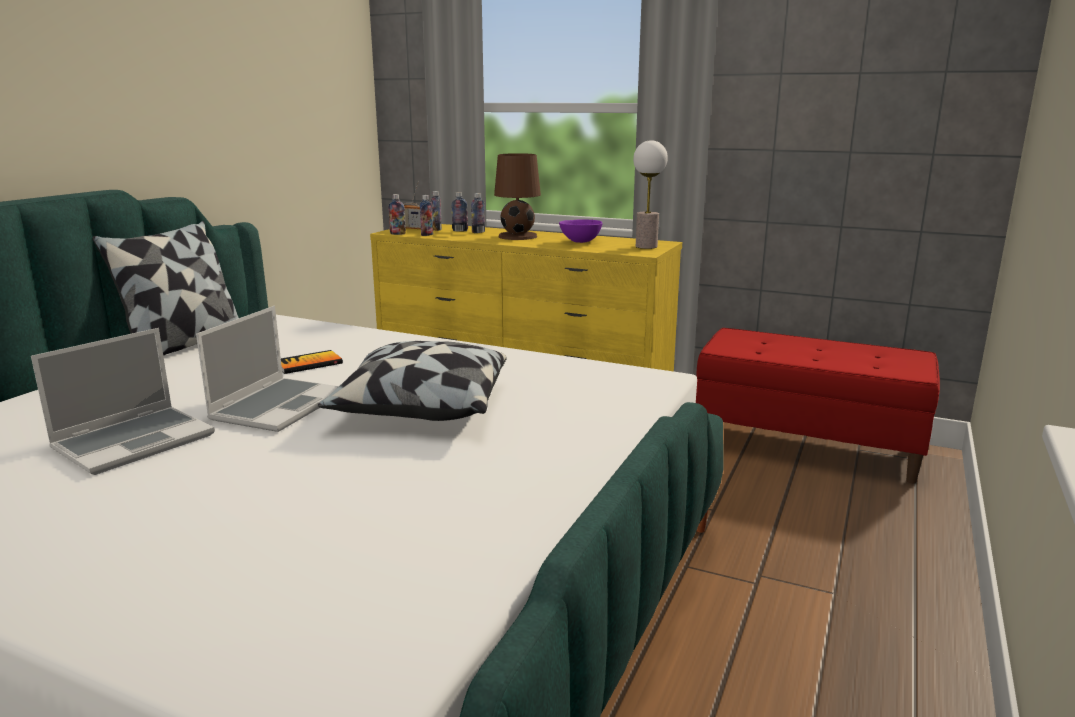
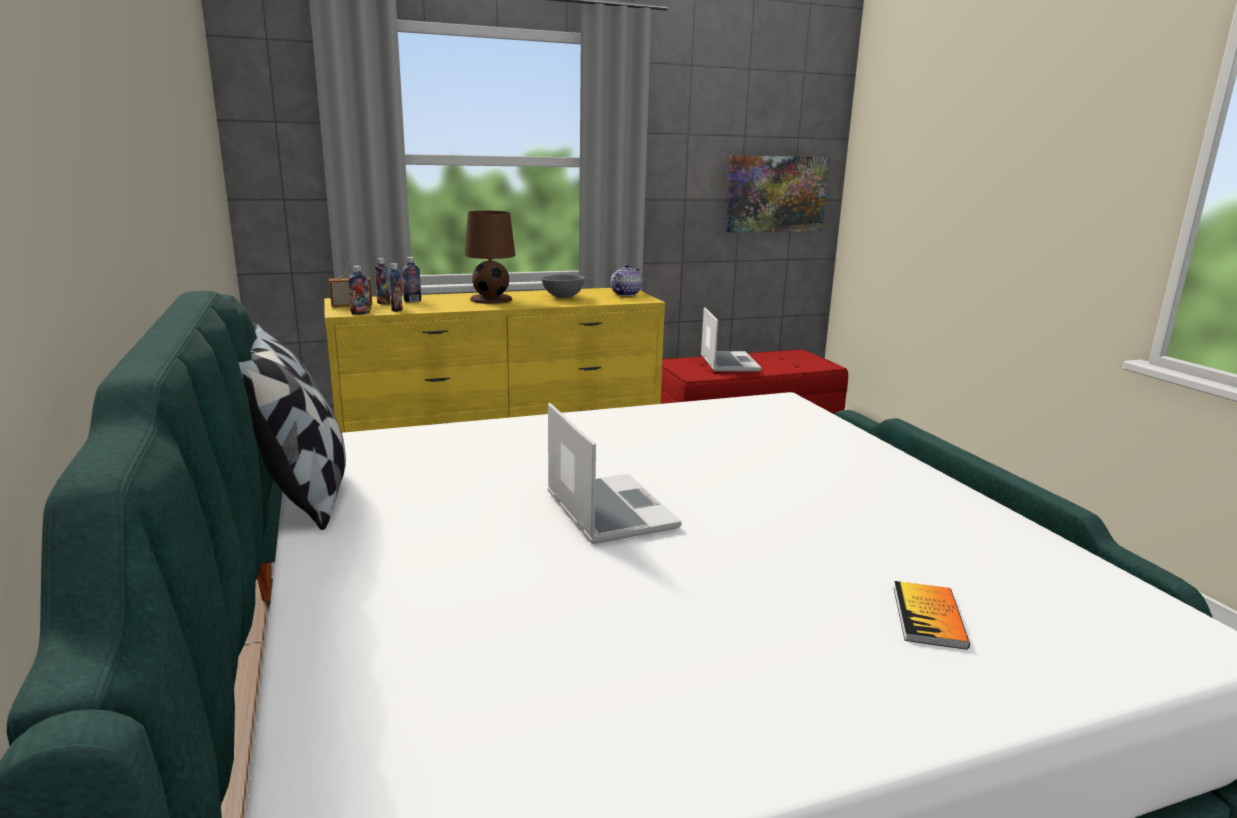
camera: 45 degrees left, 0 degrees up
(135, 441) = (585, 590): laptop -> laptop (728, 363)
(308, 364) = (511, 469): book -> book (928, 617)
(421, 408) = (714, 470): pillow -> none
(478, 232) = (437, 300): bottle -> none
(579, 242) = (562, 297): purple bowl -> grey bowl
(646, 246) = (625, 294): table lamp -> teapot
(903, 145) = (775, 194): none -> picture

